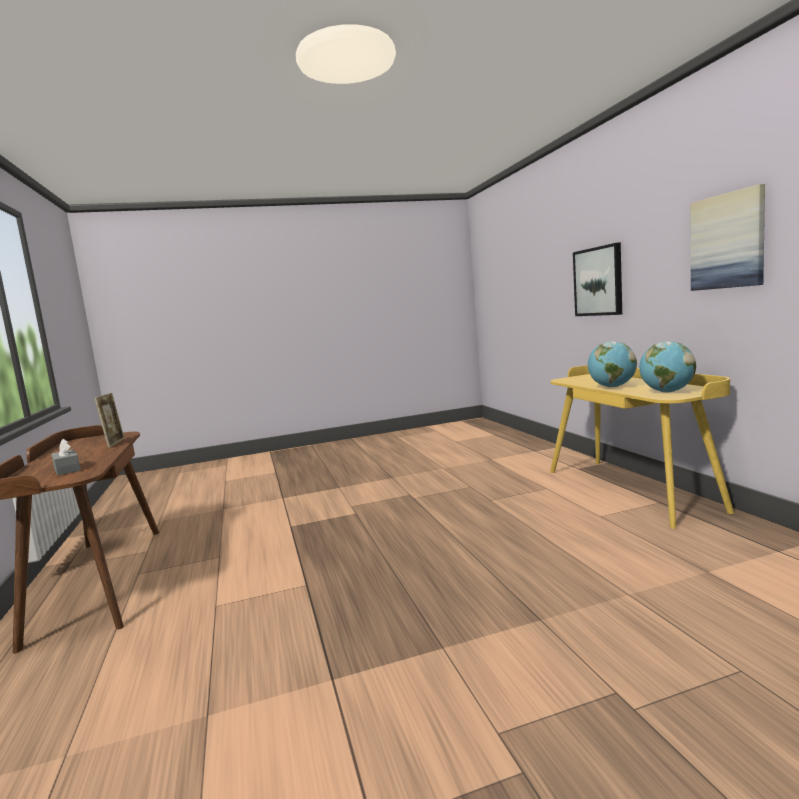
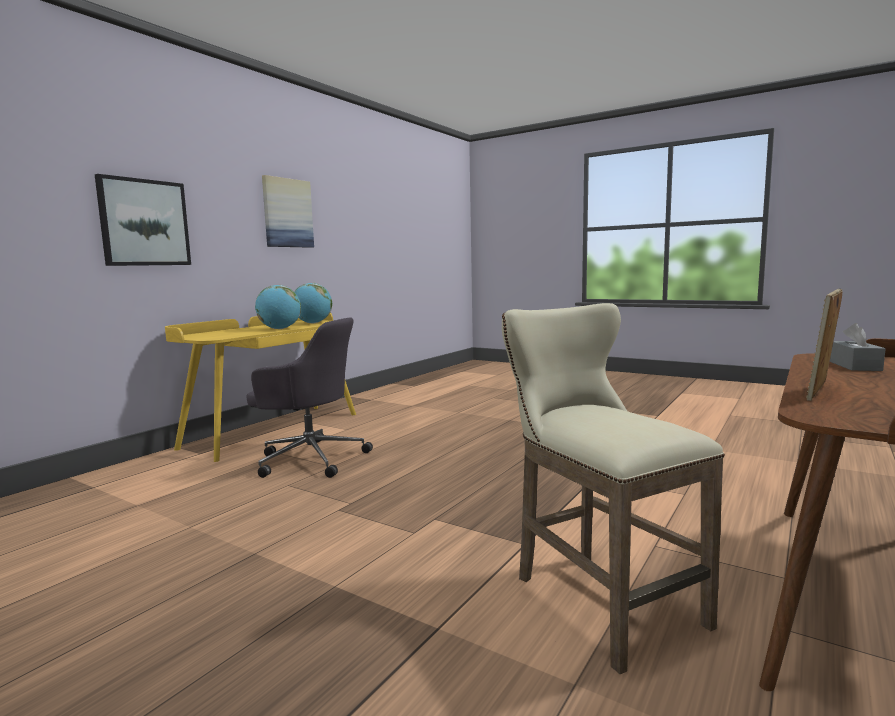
camera: 130 degrees left, 0 degrees up
(233, 526) = (598, 597): none -> beige stool
(518, 495) = (310, 458): none -> grey office chair

